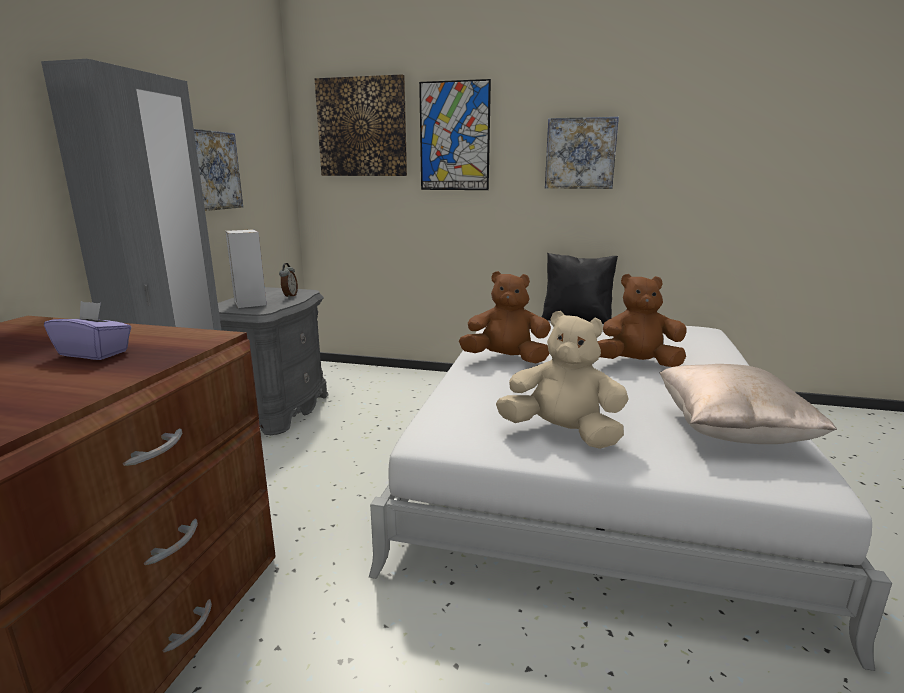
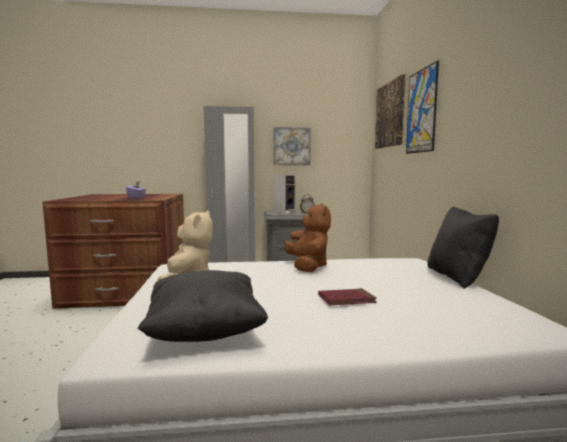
camera: 70 degrees right, 10 degrees down
(580, 153) = (485, 108): picture -> none
(637, 364) = (346, 300): brown plush toy -> red book
(730, 432) = (205, 331): beige pillow -> black pillow

